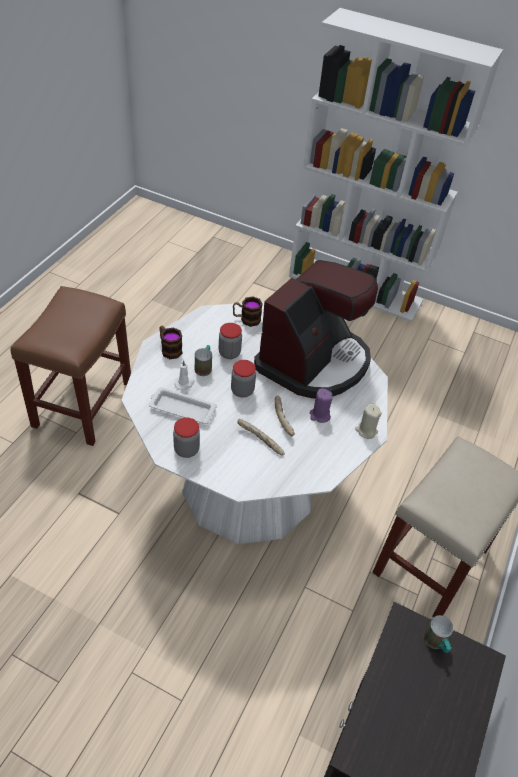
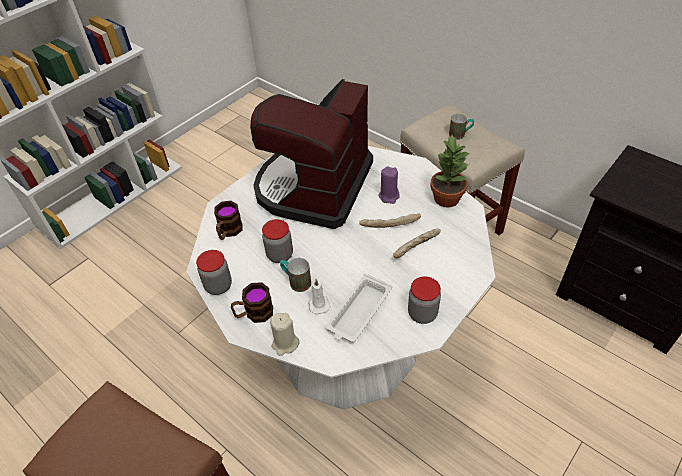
camera: 70 degrees left, 0 degrees up
(242, 391) = (342, 252): jar -> jar (218, 286)
(314, 362) = (314, 187): coffee machine -> coffee machine turned 120 degrees counterclockwise
(331, 459) = (446, 198): none -> potted plant
(366, 430) = (413, 168): beige candle -> beige candle (285, 344)
(436, 643) = (625, 177): mug -> mug (460, 135)

